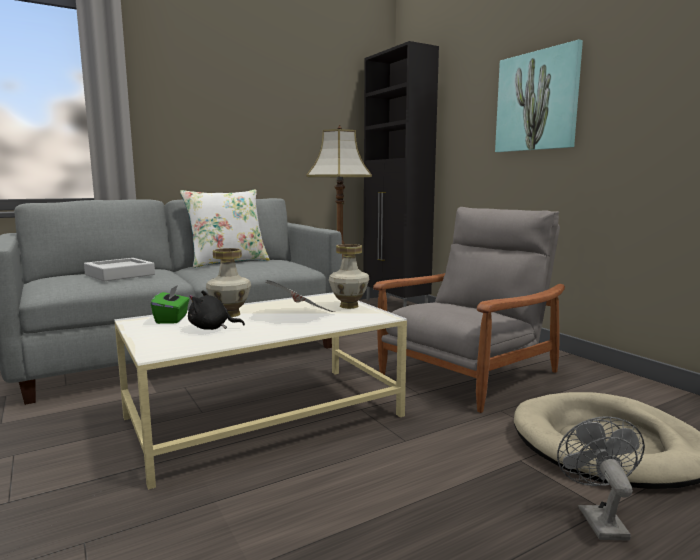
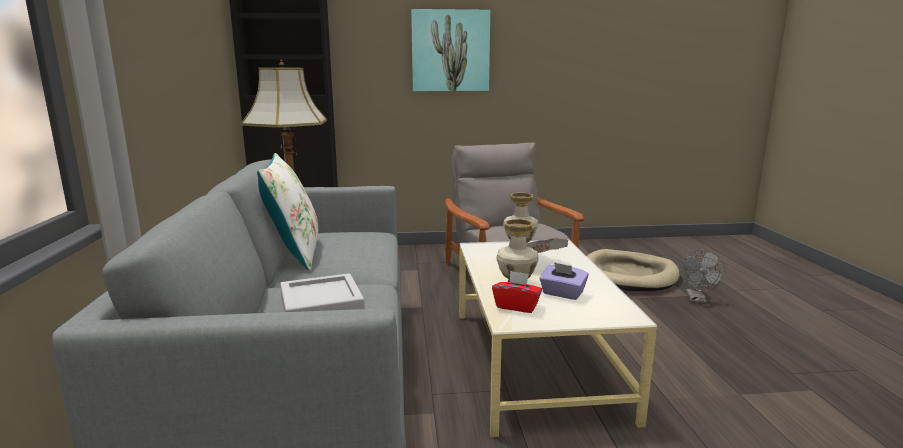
camera: 65 degrees left, 5 degrees up
(172, 319) = (516, 306): green tissue box -> red tissue box
(212, 328) = (562, 294): black plush toy -> purple tissue box
(597, 518) = (697, 299): grey fan -> grey fan turned 105 degrees counterclockwise

